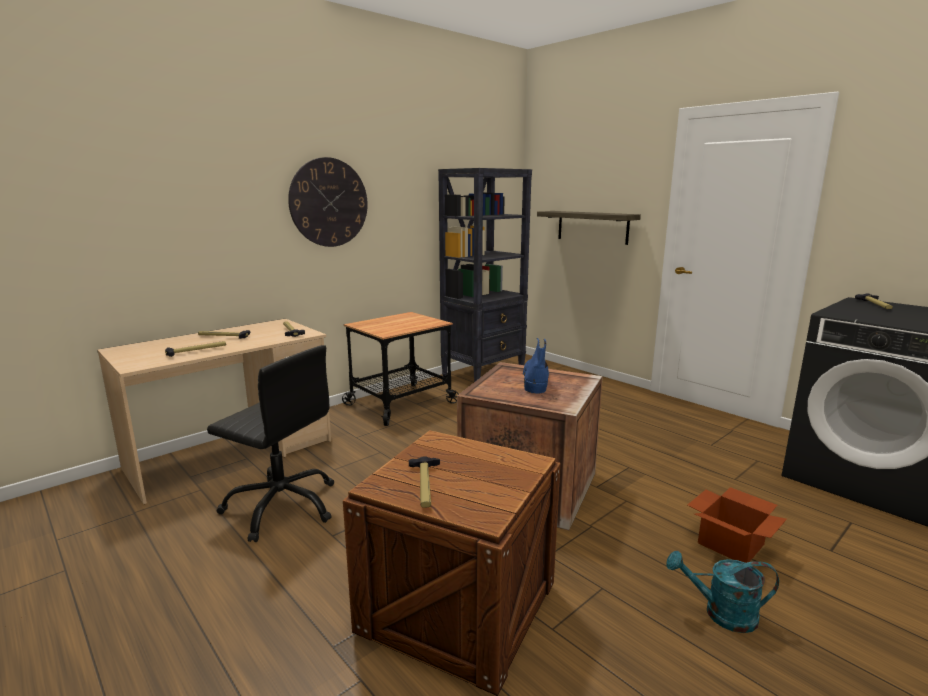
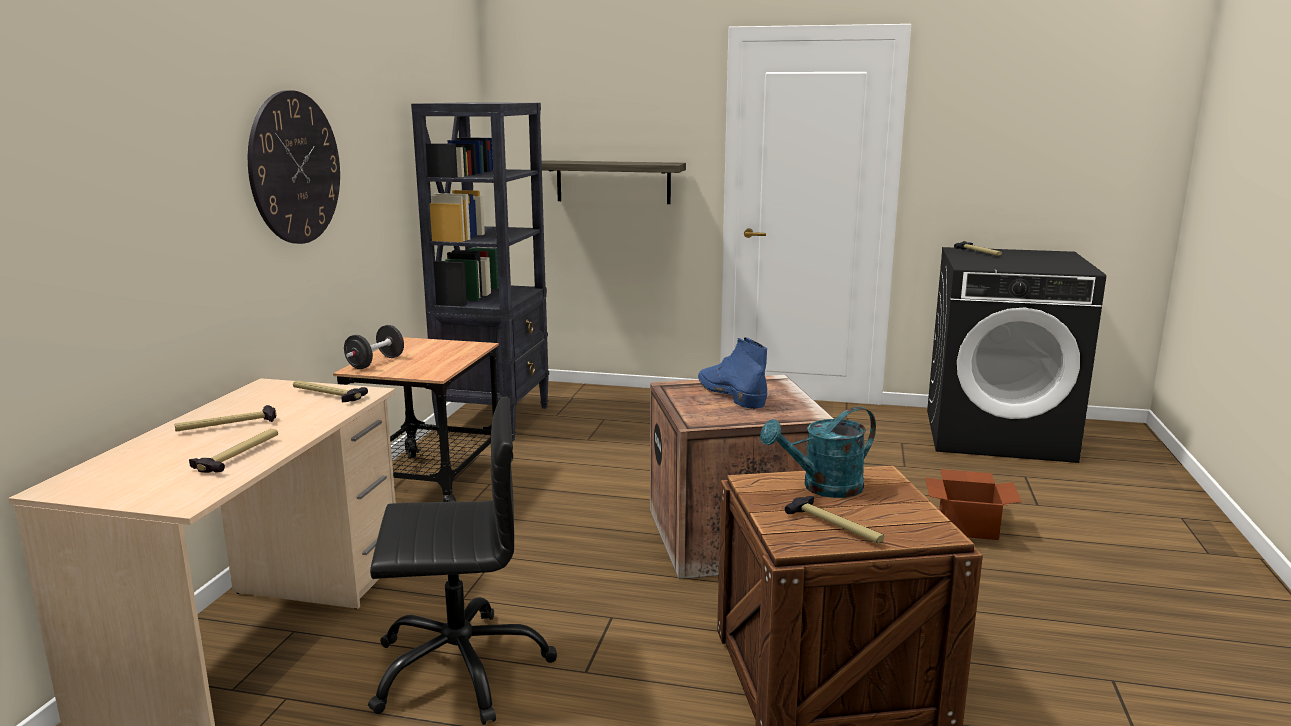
camera: 35 degrees left, 0 degrees up
(371, 322) = (375, 363): none -> black dumbbell
(721, 614) = (1026, 586): turquoise watering can -> turquoise watering can (823, 488)

